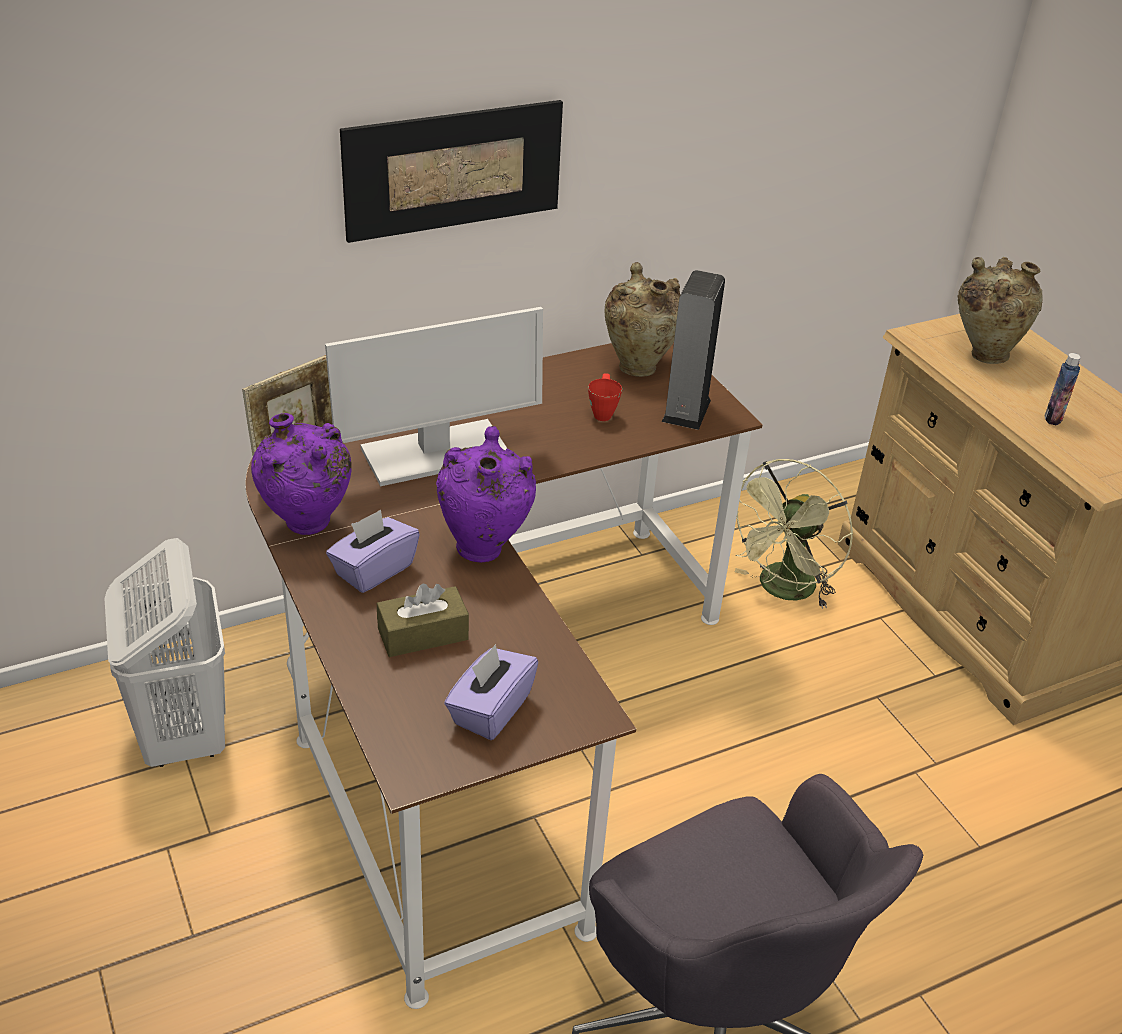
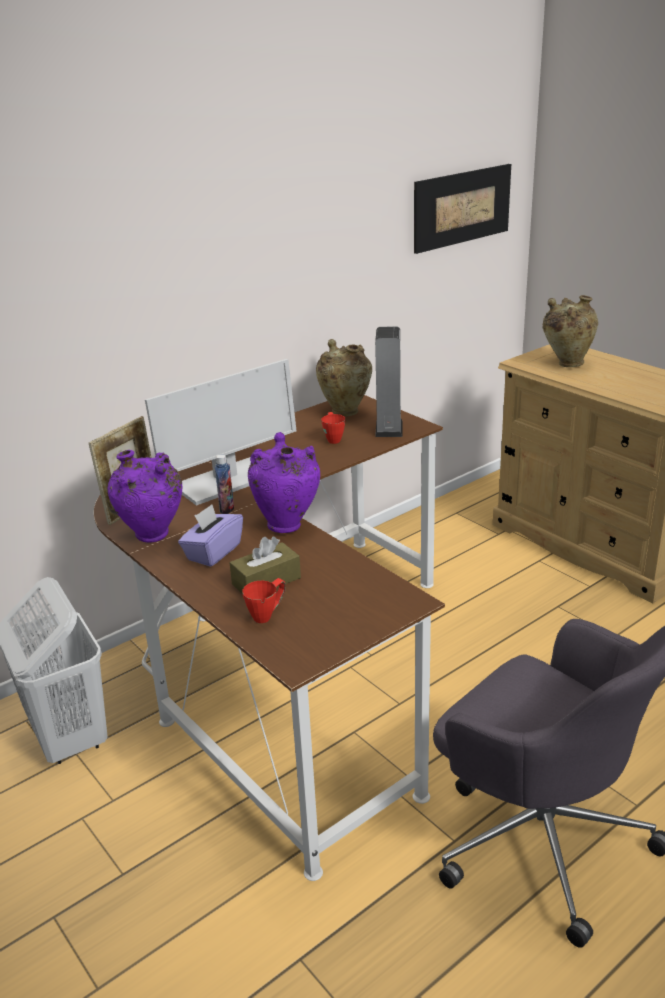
camera: 10 degrees left, 10 degrees down
(405, 687) = (267, 614): none -> red mug
(453, 169) = (202, 284): picture -> picture (462, 207)
(490, 710) = (336, 614): purple tissue box -> none
(782, 591) = (468, 558): green fan -> none
(1053, 418) = (627, 386): bottle -> bottle (226, 509)

